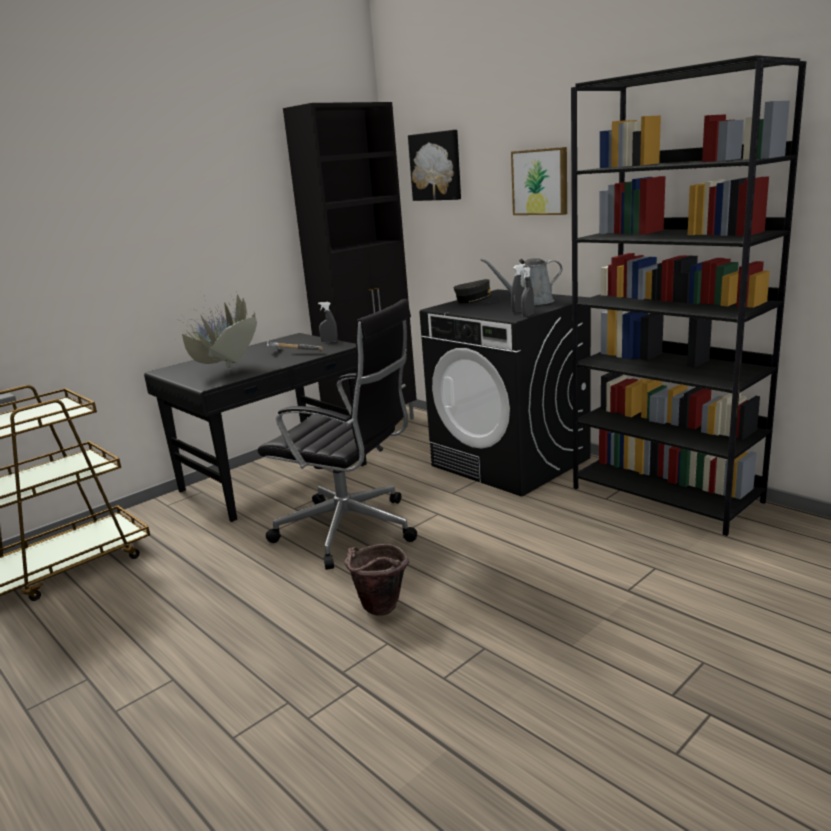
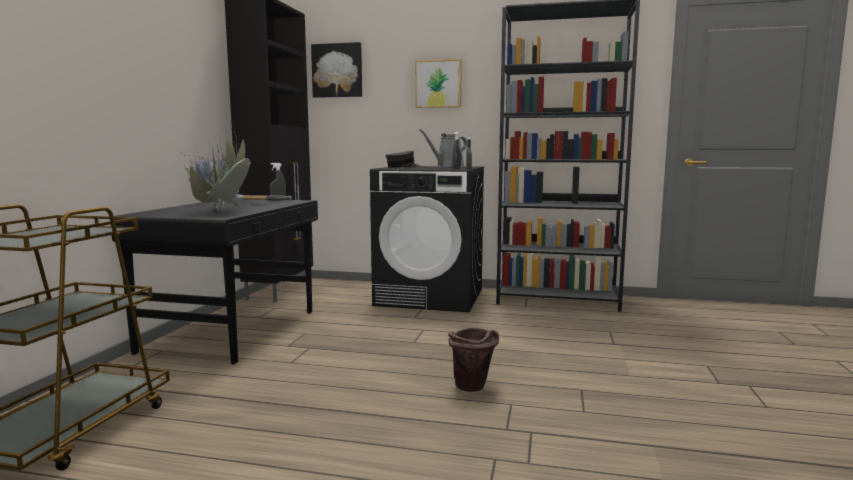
camera: 35 degrees left, 10 degrees down
(351, 531) = (367, 350): black office chair -> none

